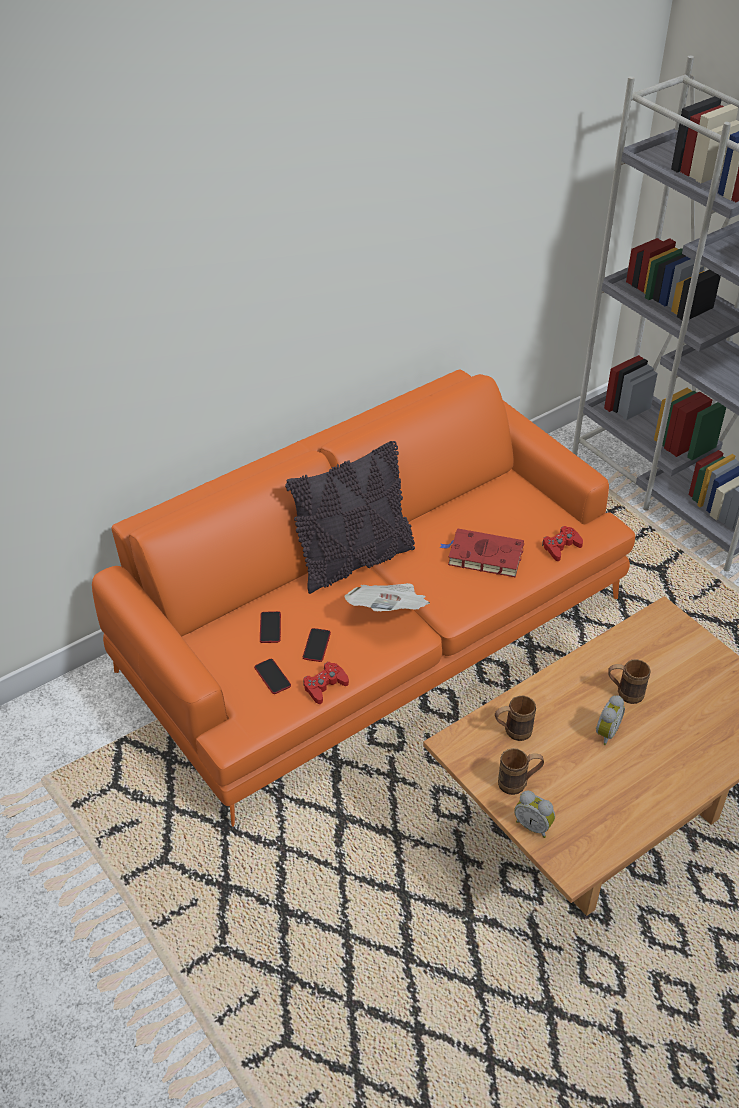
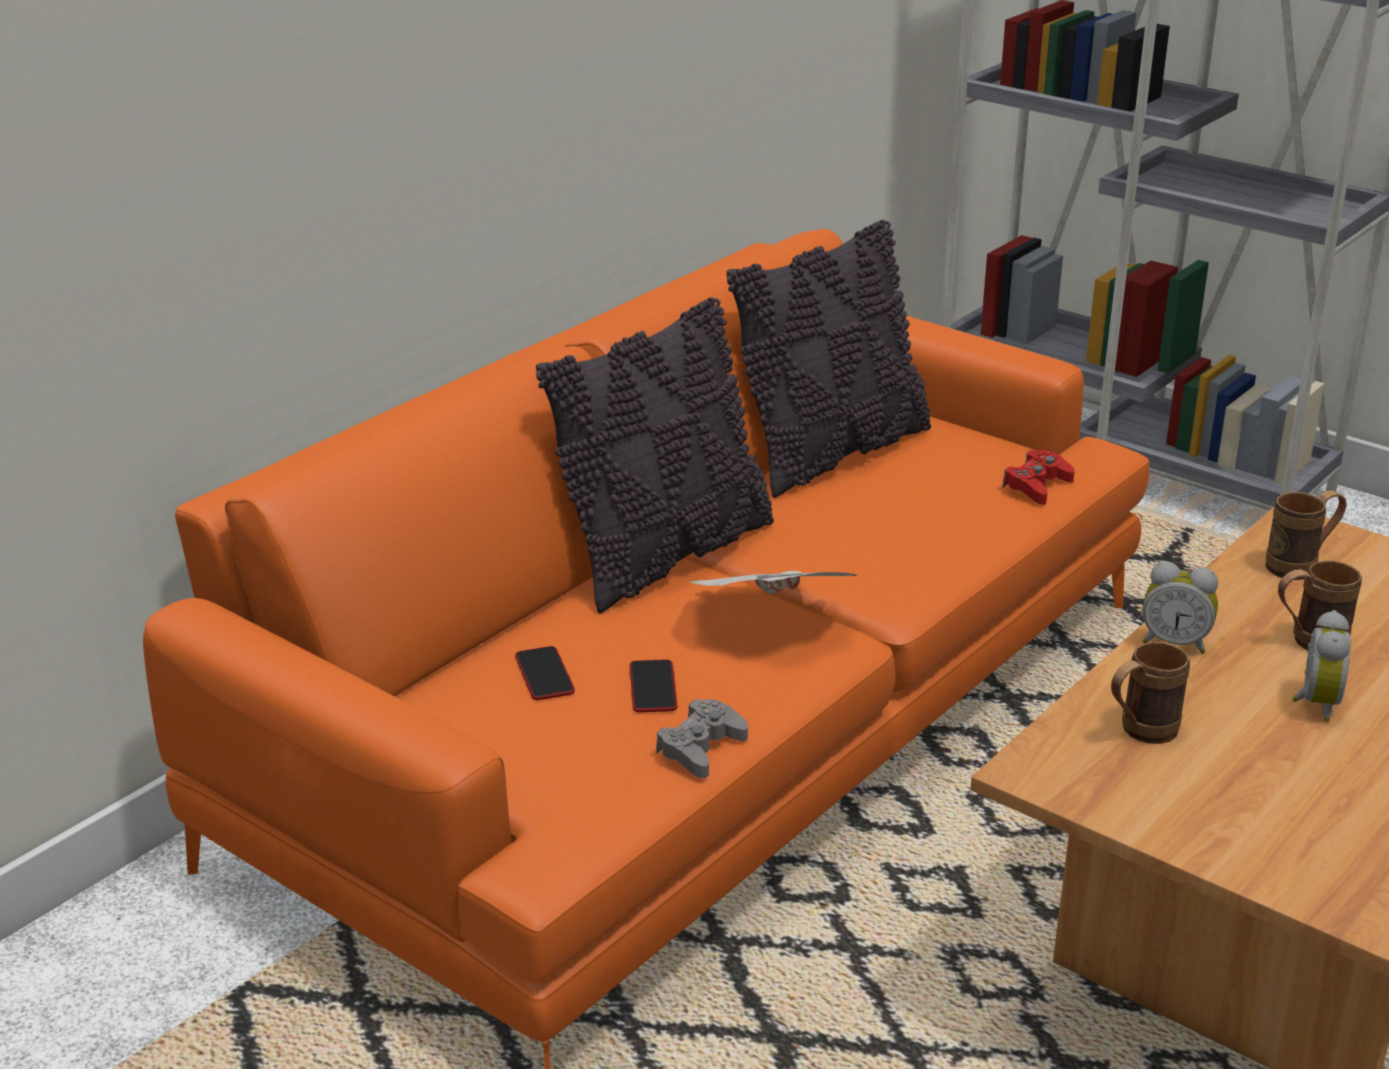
camera: 15 degrees left, 15 degrees down
(272, 677) = (584, 750): phone -> none
(325, 686) = (701, 748): red game controller -> grey game controller
(465, 503) = (831, 452): none -> black pillow
(483, 556) = (905, 516): red book -> none
(518, 783) = (1205, 810): brown mug -> brown mug (1301, 566)
(533, 825) = (1280, 872): alarm clock -> alarm clock (1174, 642)

